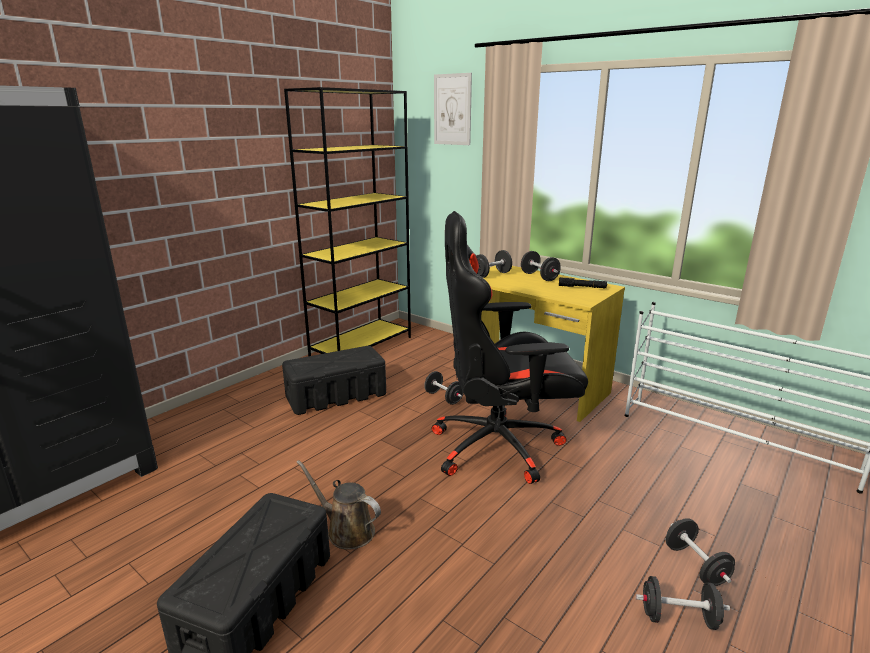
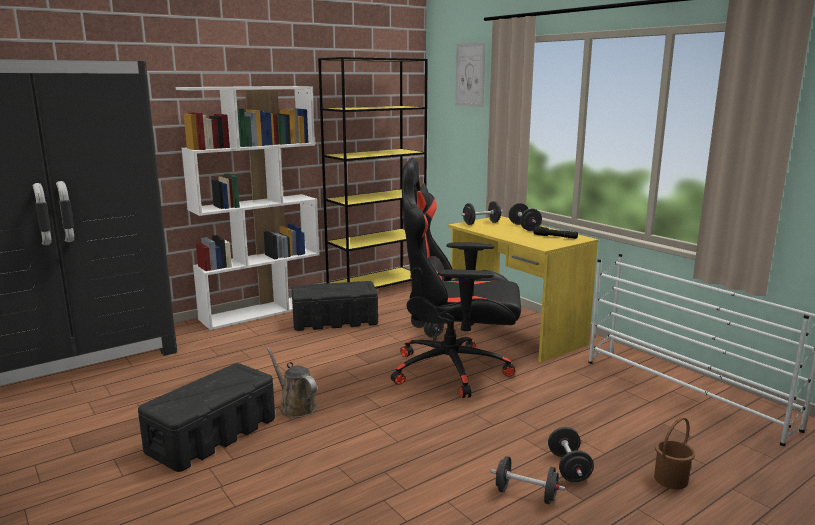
camera: 15 degrees right, 5 degrees down
(244, 392) = (262, 311): none -> white bookcase
(800, 560) = (671, 479): none -> brown bucket

